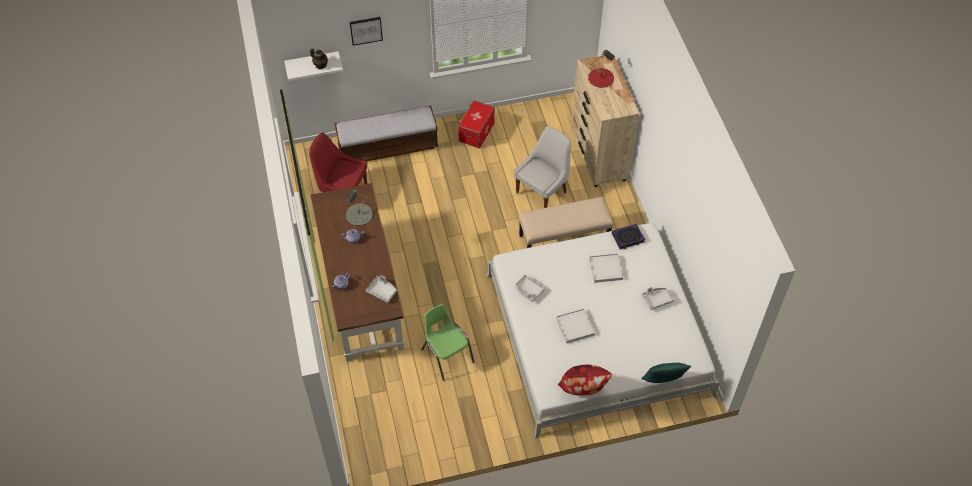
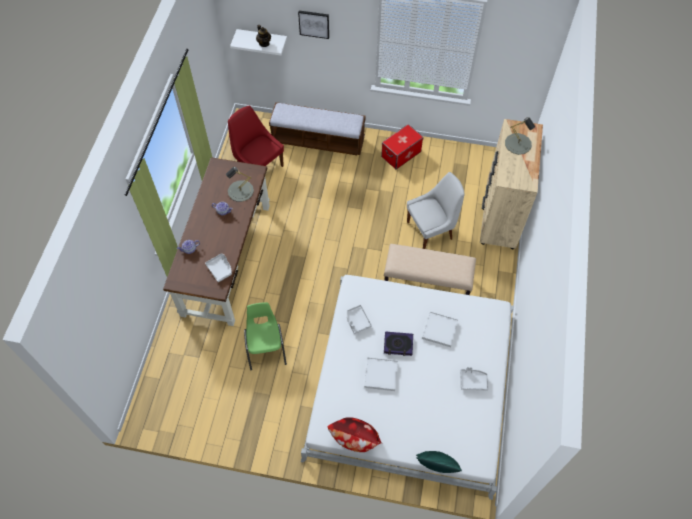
camera: 25 degrees right, 5 degrees up
(601, 78) = (518, 144): red table lamp -> grey table lamp
(628, 238) = (477, 308): book -> book (398, 345)

